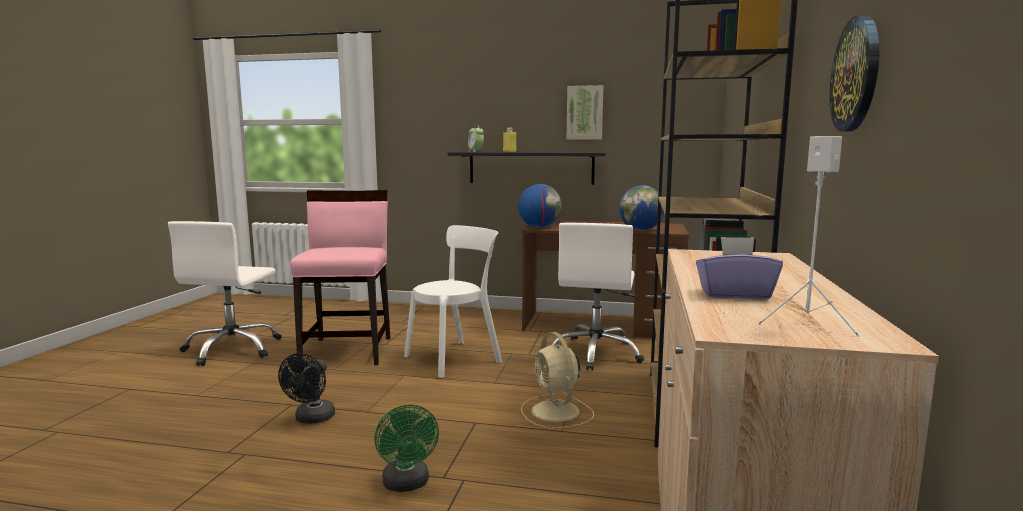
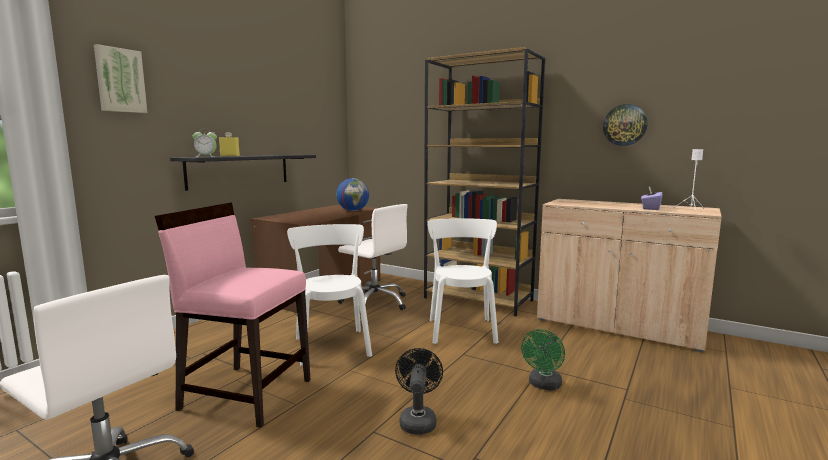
camera: 70 degrees left, 0 degrees up
(312, 419) = (418, 420): black fan -> black fan turned 120 degrees counterclockwise
(407, 484) = (543, 385): green fan -> green fan turned 120 degrees clockwise
(539, 227) = (298, 221): globe -> none
(556, 412) = (461, 329): beige fan -> white chair
(585, 113) = (275, 121): picture -> picture (120, 80)

